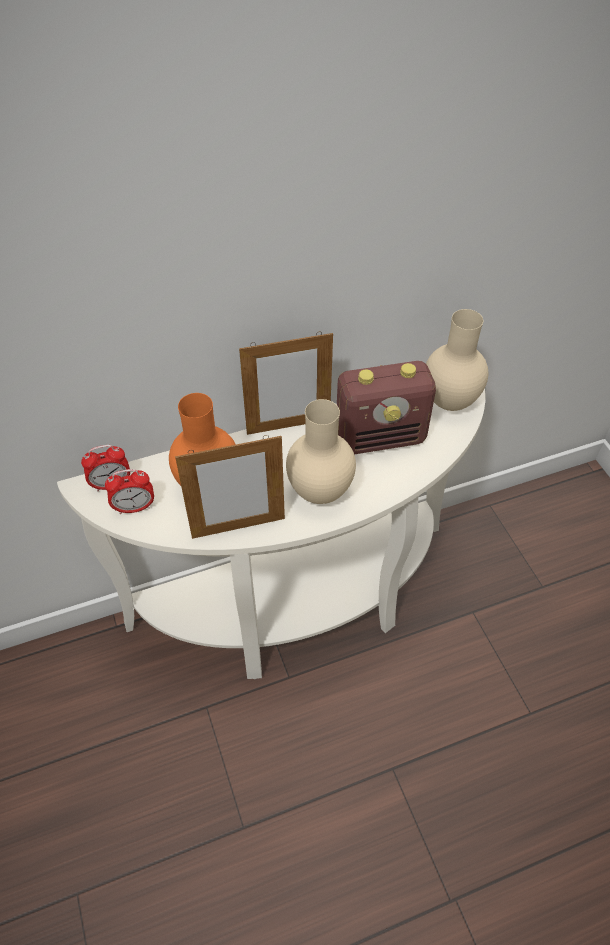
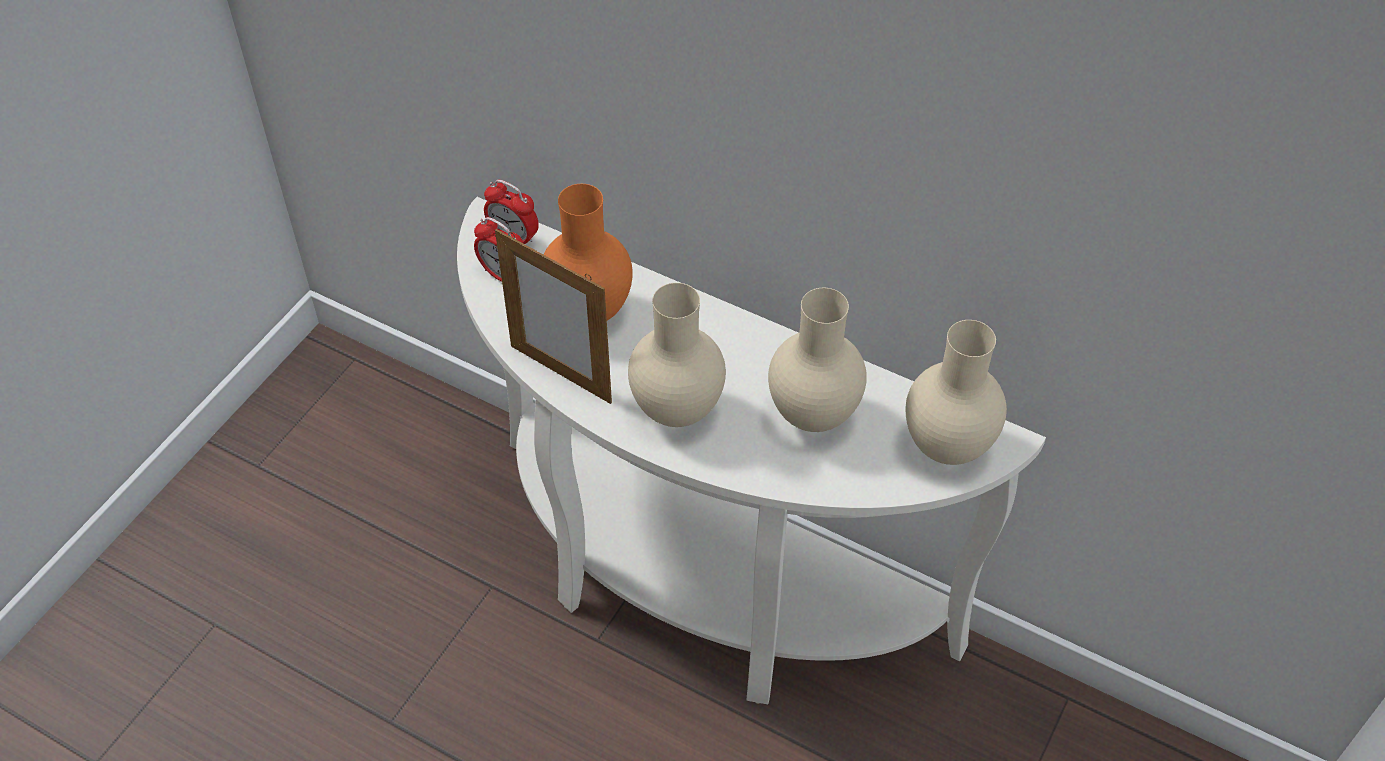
camera: 50 degrees right, 0 degrees up
(288, 426) = (741, 323): picture frame -> none
(381, 437) = (815, 415): radio -> beige vase

